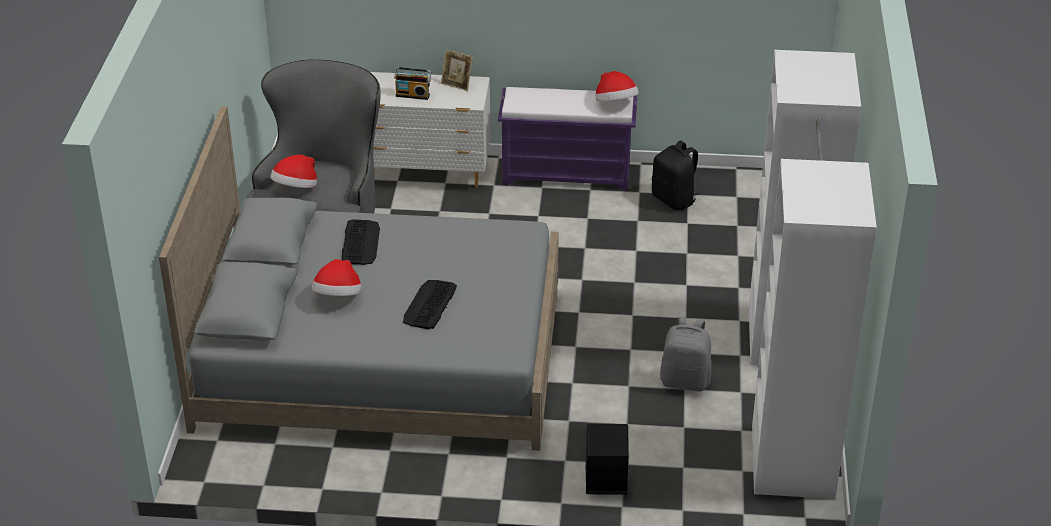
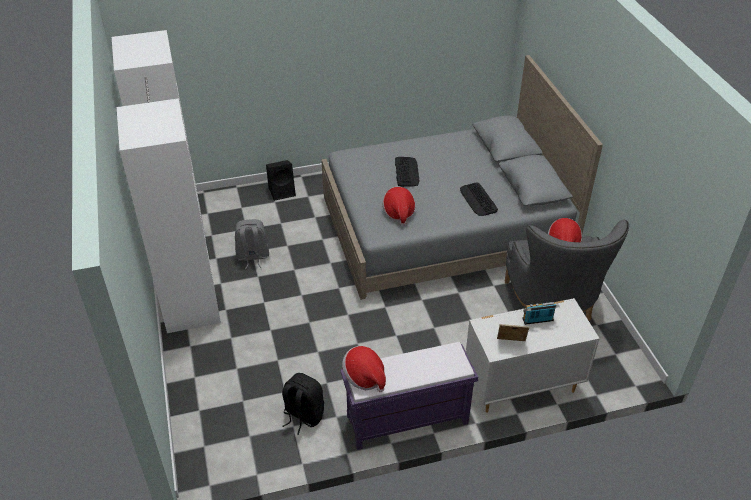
camera: 160 degrees right, 5 degrees up
(338, 297) = (463, 164): hat -> hat (398, 213)

